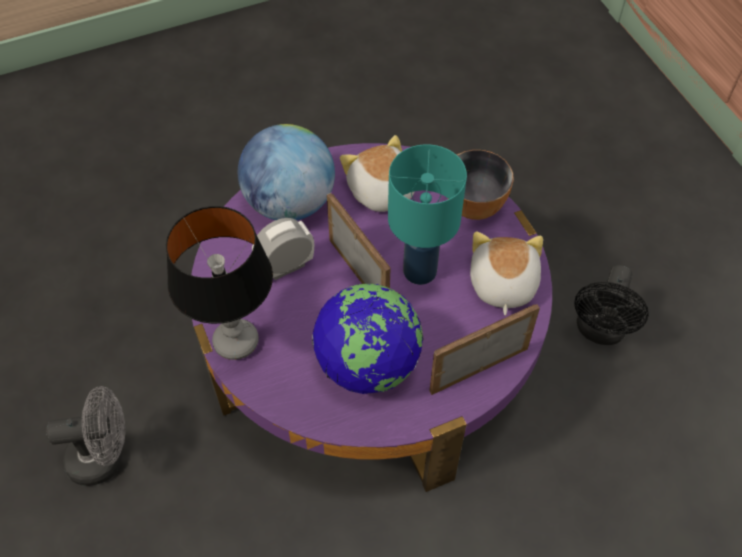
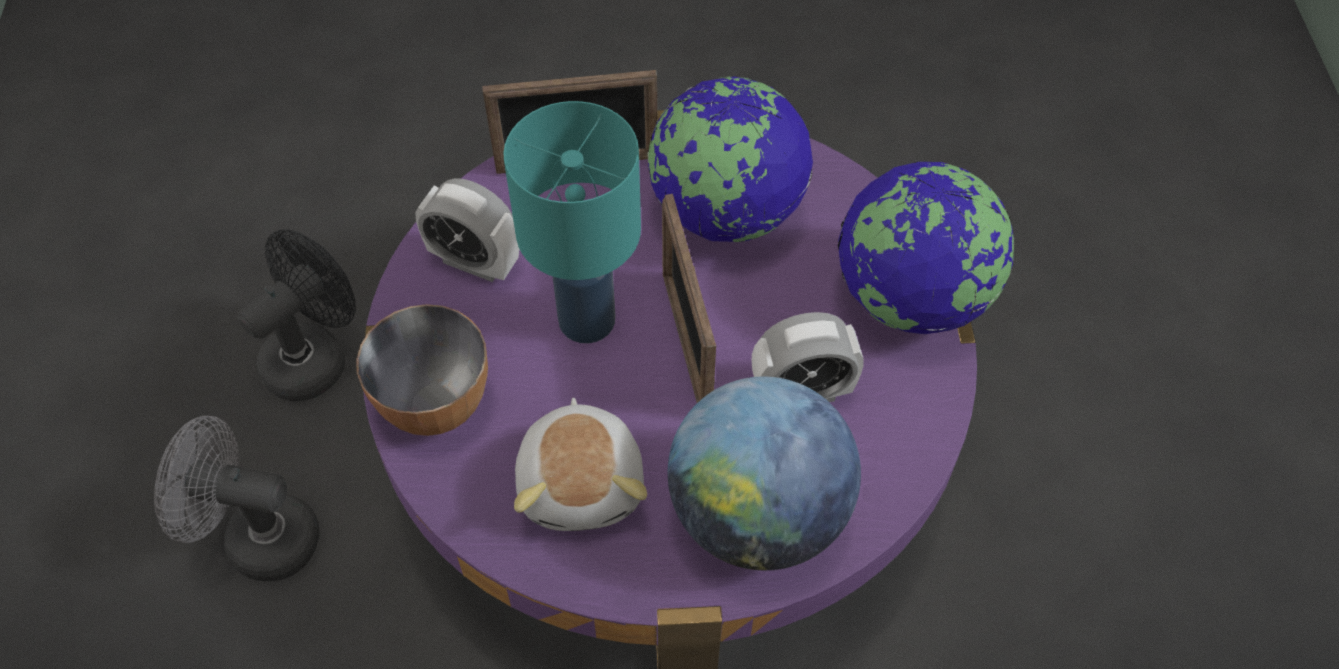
camera: 160 degrees left, 0 degrees up
(104, 457) = (1113, 406): grey fan -> grey fan (258, 538)
(235, 341) = (913, 298): table lamp -> globe
(501, 284) = (474, 262): plush toy -> alarm clock

